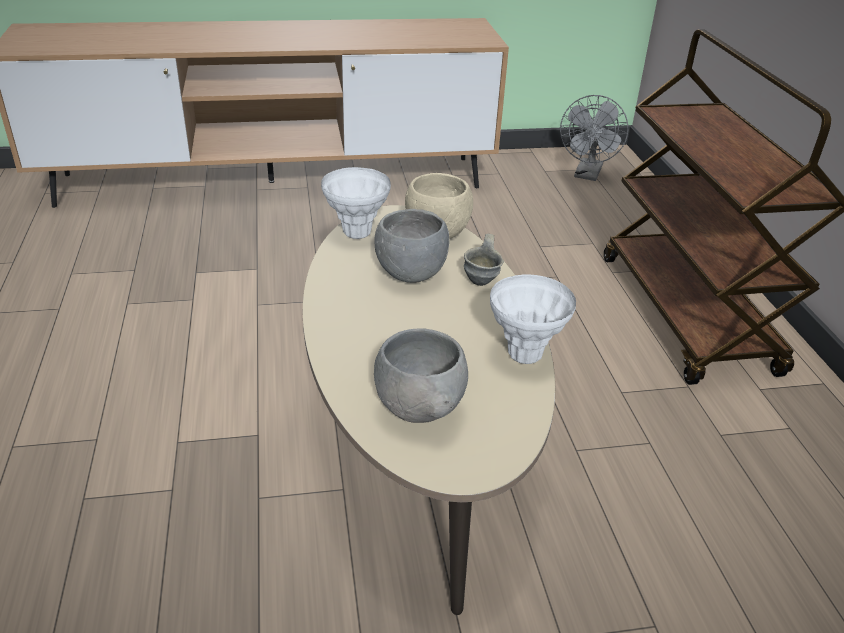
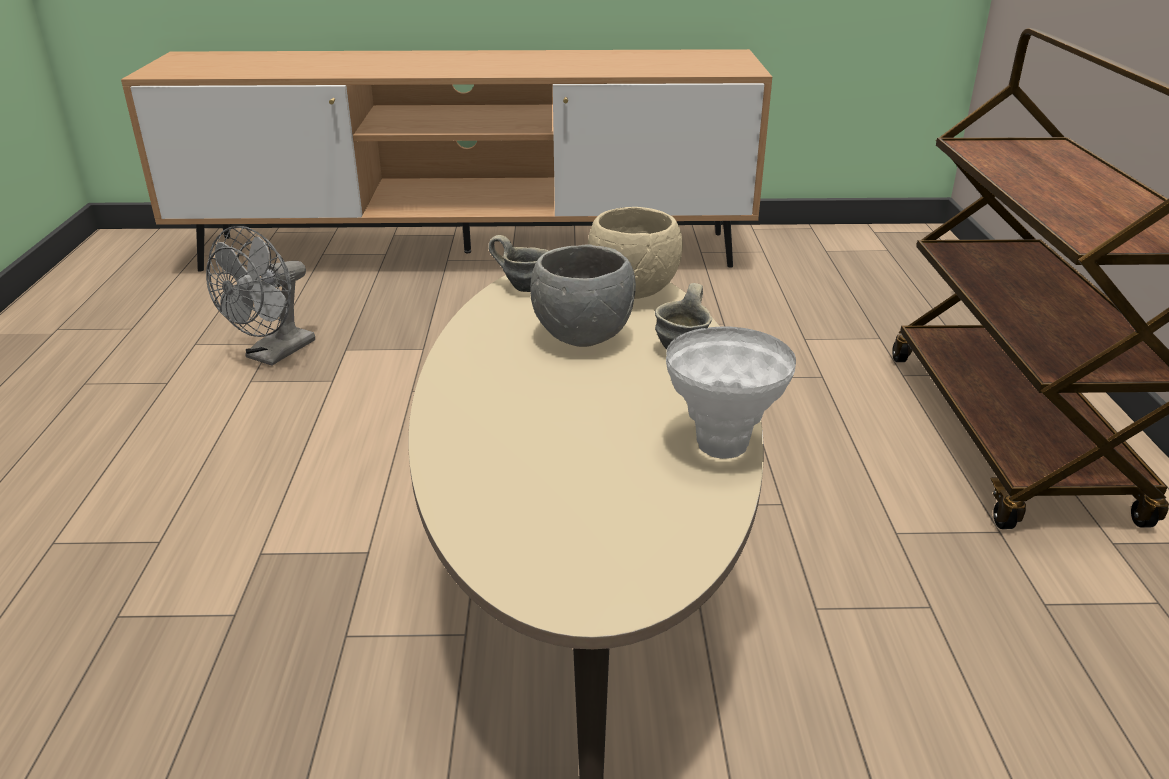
camera: 10 degrees right, 5 degrees down
(356, 233) = (524, 286): white vase -> grey mug
(420, 412) = (544, 513): grey bowl -> none
(587, 175) = (883, 257): grey fan -> grey fan (274, 354)

